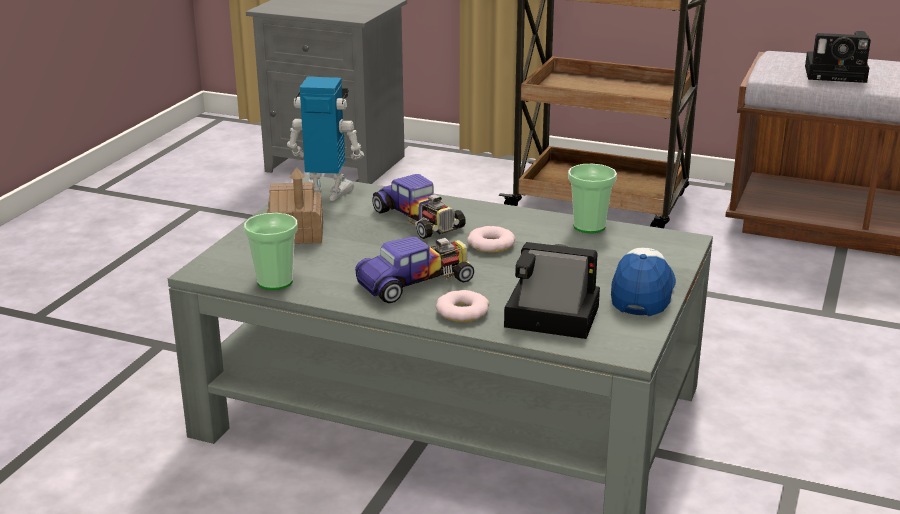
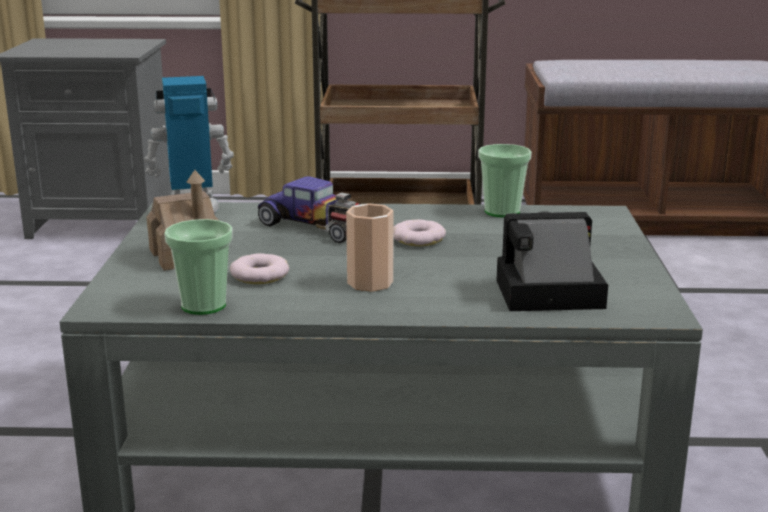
camera: 20 degrees left, 5 degrees down
(415, 281) = (370, 283): toy car -> cup
(462, 311) = (450, 303): donut -> donut (259, 275)
(643, 292) = (616, 260): cap -> none
(838, 74) = (621, 69): camera -> none

